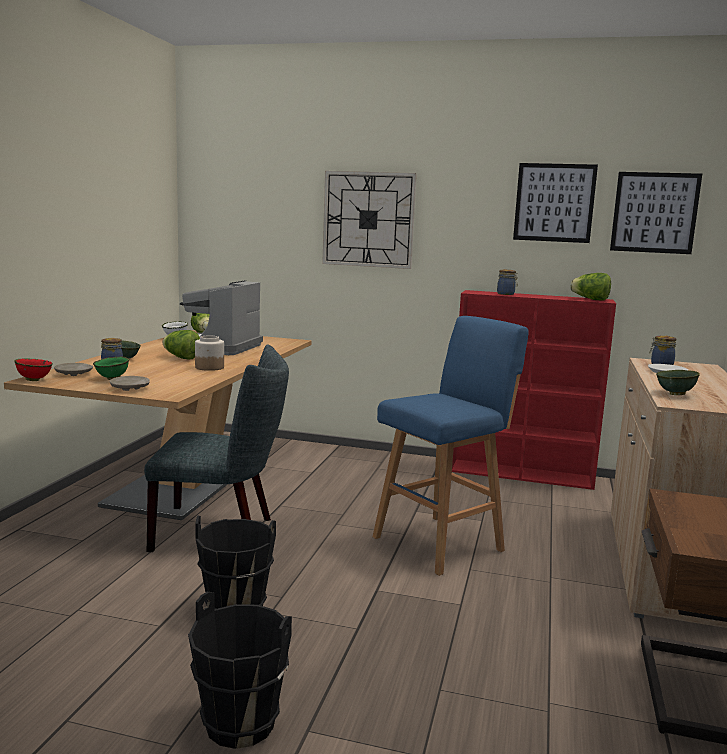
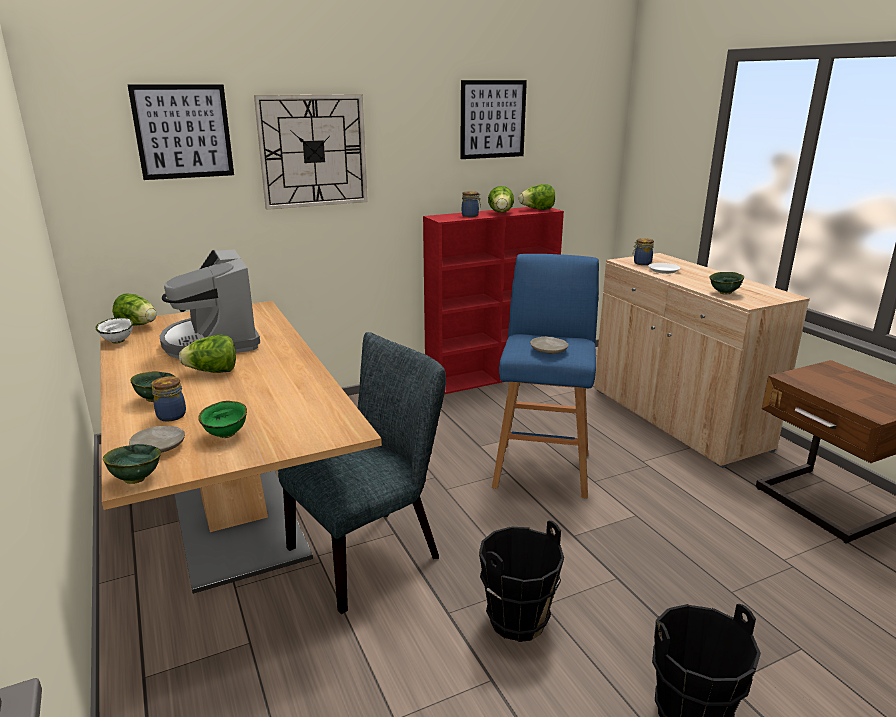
camera: 40 degrees left, 10 degrees up
(34, 380) = (135, 479): red bowl -> green bowl
(130, 388) = (286, 441): beige plate -> beige plate (549, 351)
(209, 367) = (280, 375): jar -> none
(542, 296) = (501, 213): none -> lettuce
(654, 213) = (568, 123): picture -> picture (183, 132)

